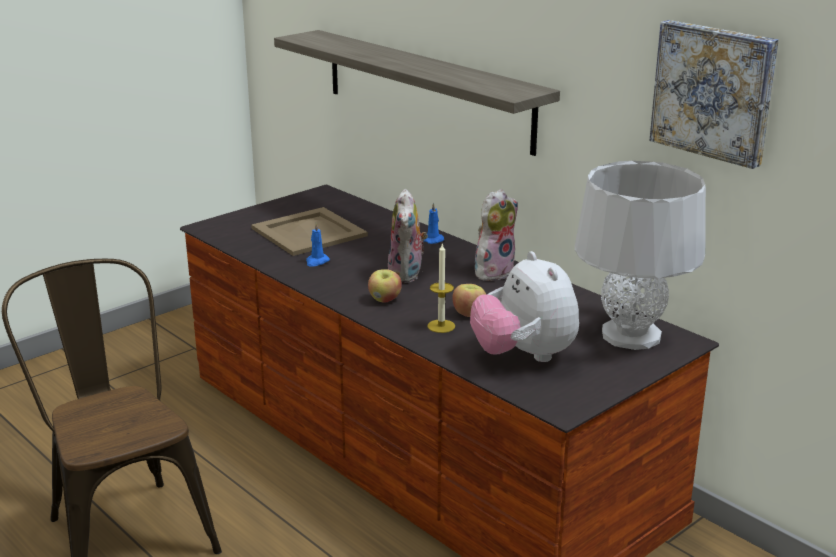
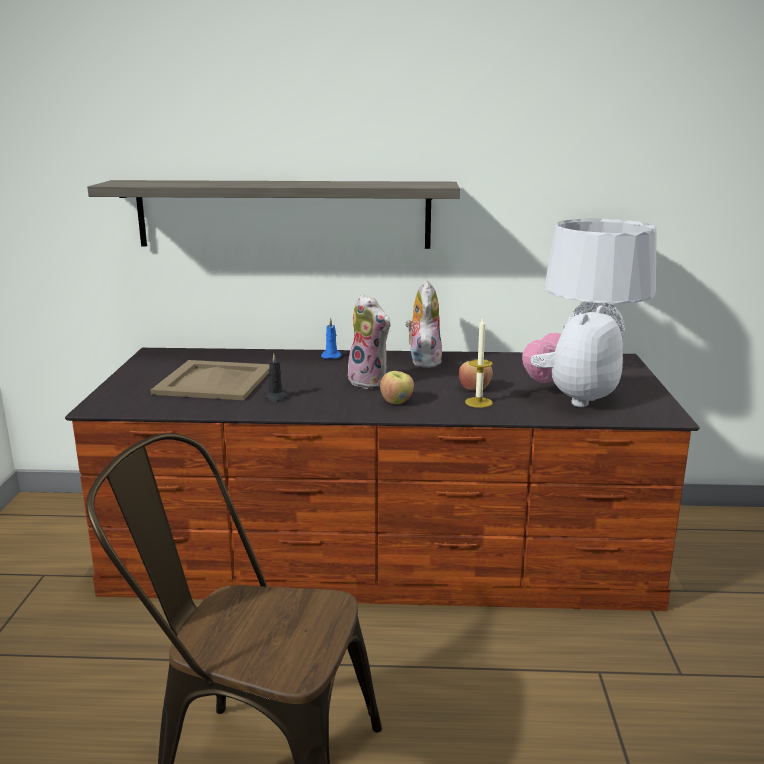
camera: 45 degrees left, 5 degrees down
(317, 262) = (276, 397): blue candle -> black candle
(524, 356) = (571, 398): plush toy -> plush toy turned 105 degrees clockwise
(714, 91) = (617, 151): picture -> none

